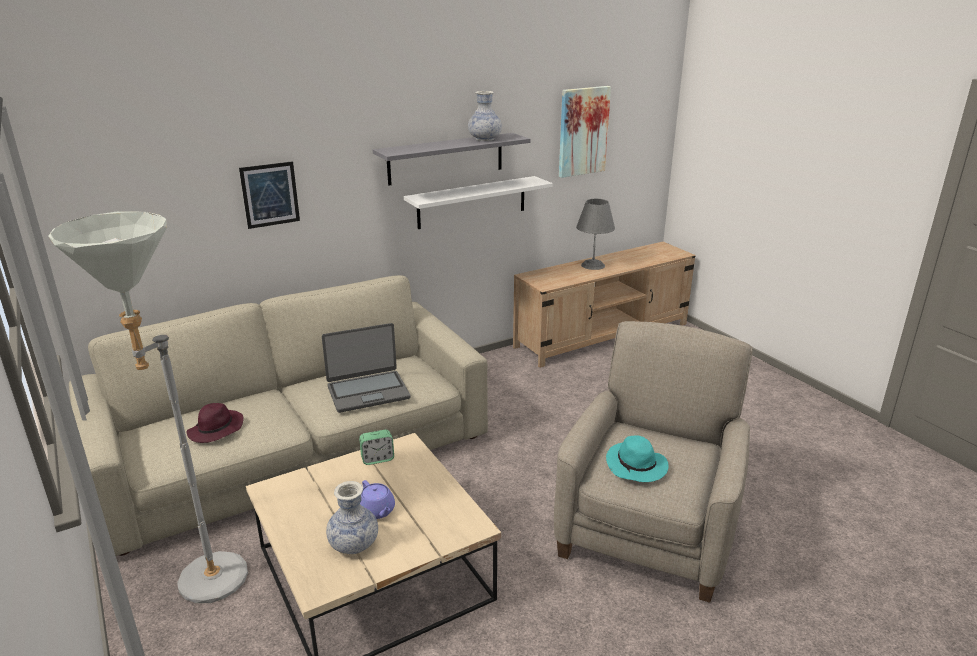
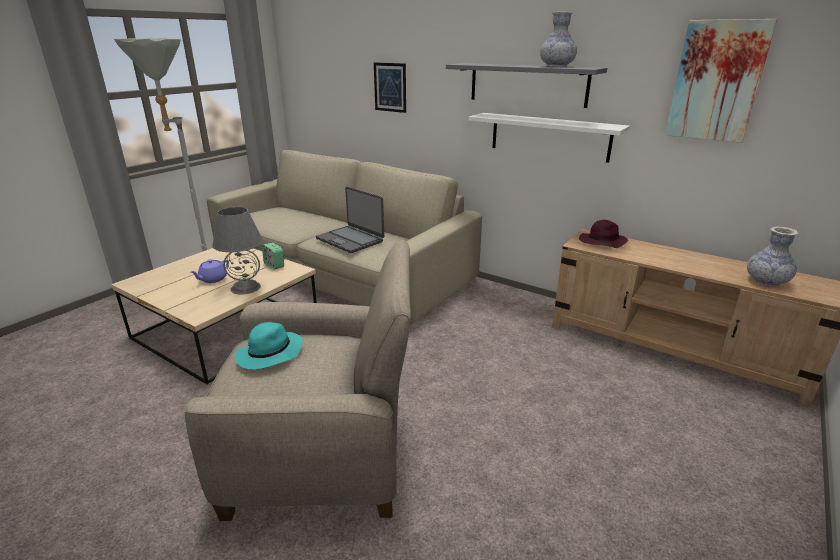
camera: 65 degrees right, 0 degrees up
(216, 430) = (278, 217): purple hat -> purple hat (601, 242)
(354, 544) = (175, 281): vase -> vase (766, 281)
(593, 265) = (674, 256): grey table lamp -> grey table lamp (245, 288)

